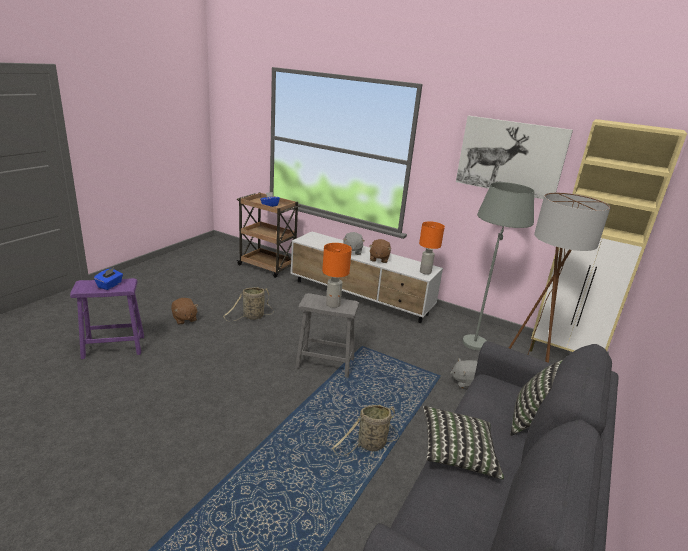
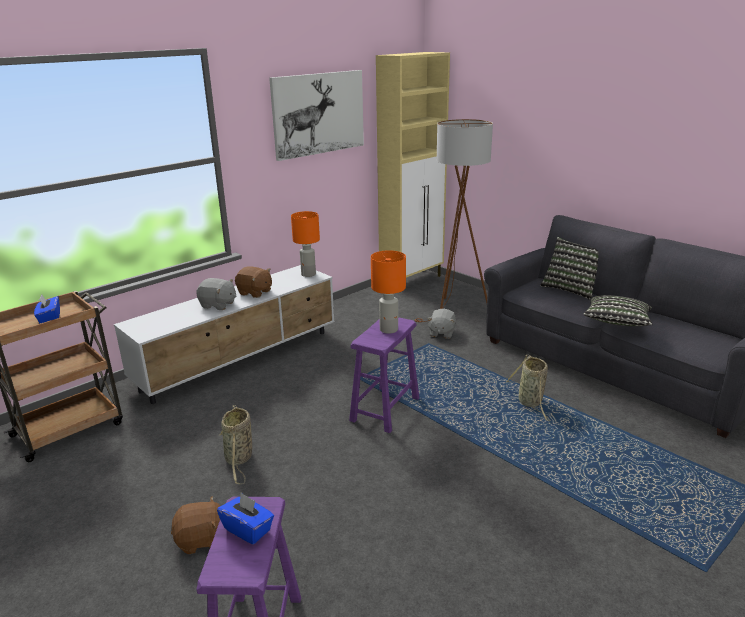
camera: 70 degrees left, 0 degrees up
(325, 363) = (385, 409): grey stool -> purple stool
(477, 337) = (366, 309): grey floor lamp -> none

